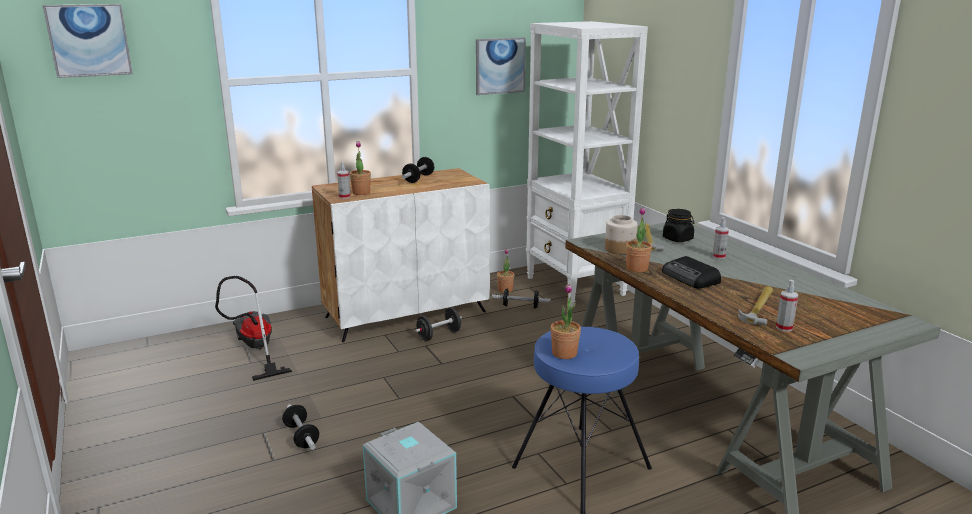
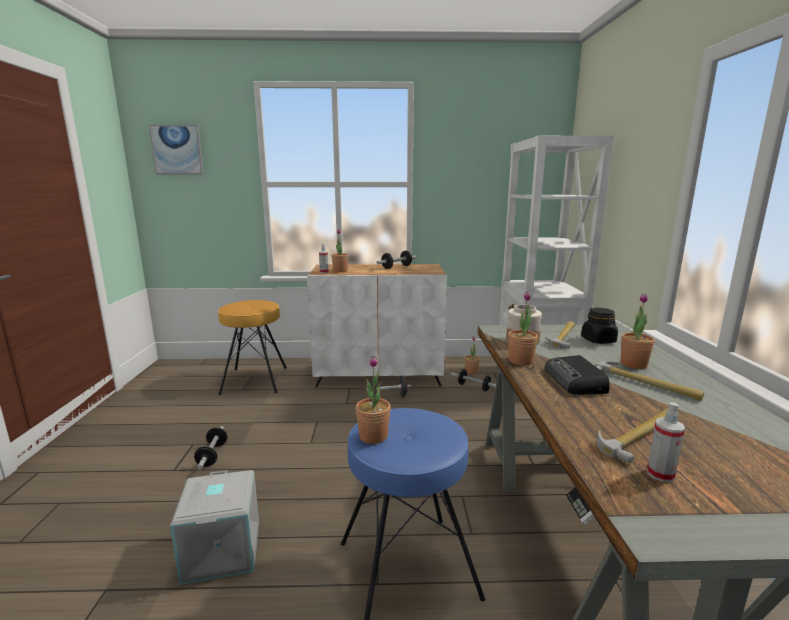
camera: 25 degrees right, 5 degrees down
(255, 349) = (255, 380): vacuum cleaner -> brown stool
(499, 65) = (487, 183): picture -> none
(718, 256) = (633, 364): spray bottle -> potted plant
(737, 271) = (645, 384): none -> hammer

